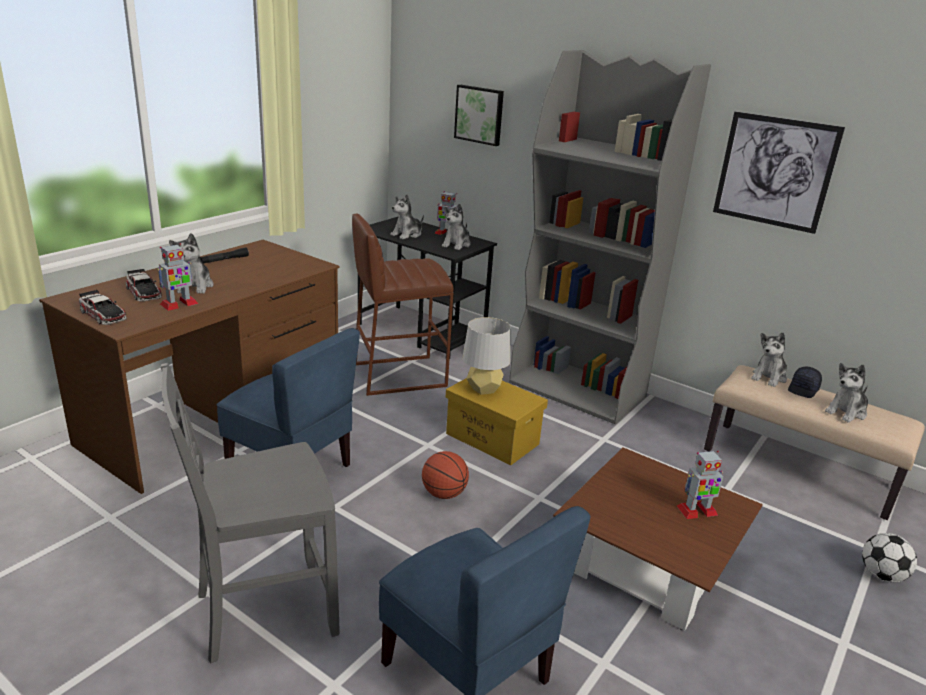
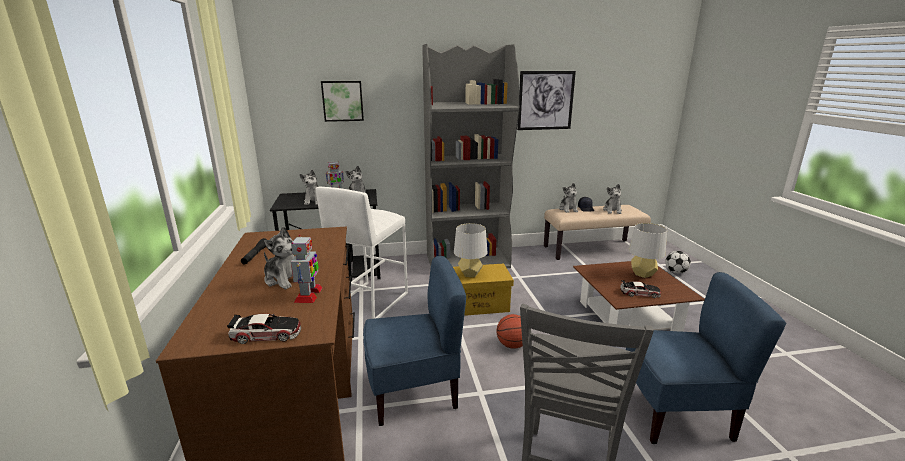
camera: 45 degrees left, 5 degrees down
(143, 292) = (253, 302): toy car -> toy car (640, 293)
(398, 375) = (368, 301): brown stool -> white stool
(696, 511) = (642, 274): toy robot -> grey table lamp

